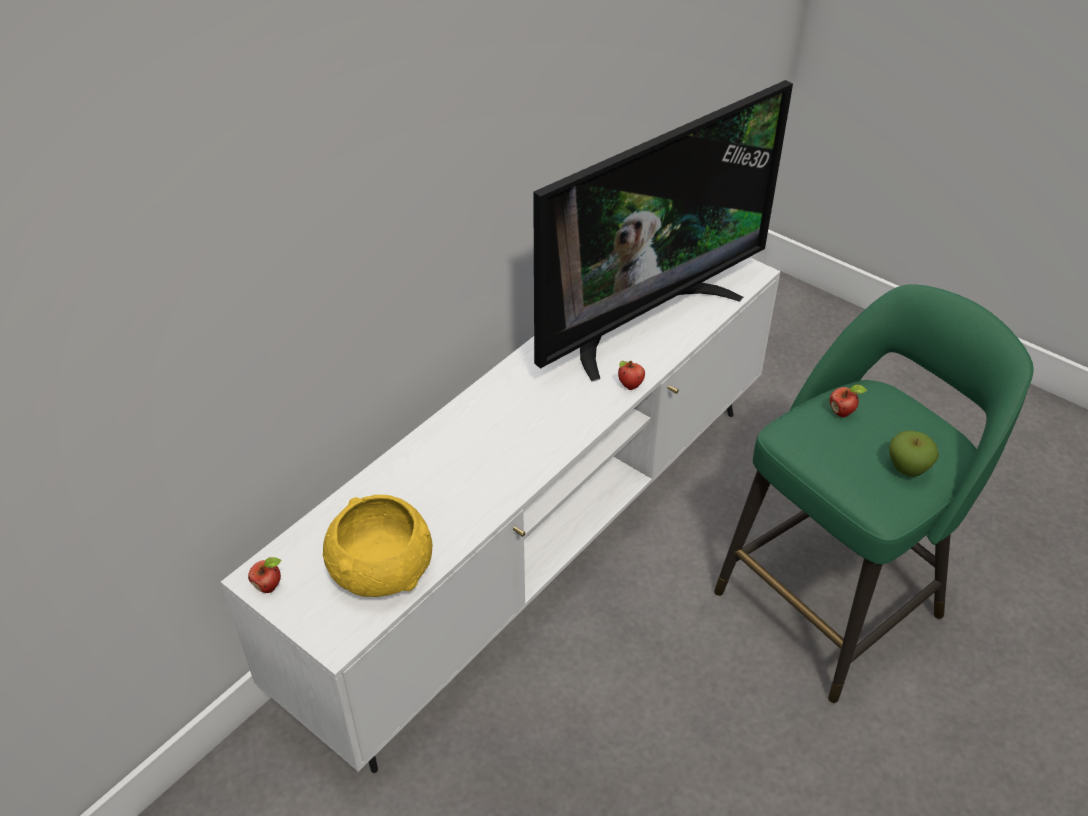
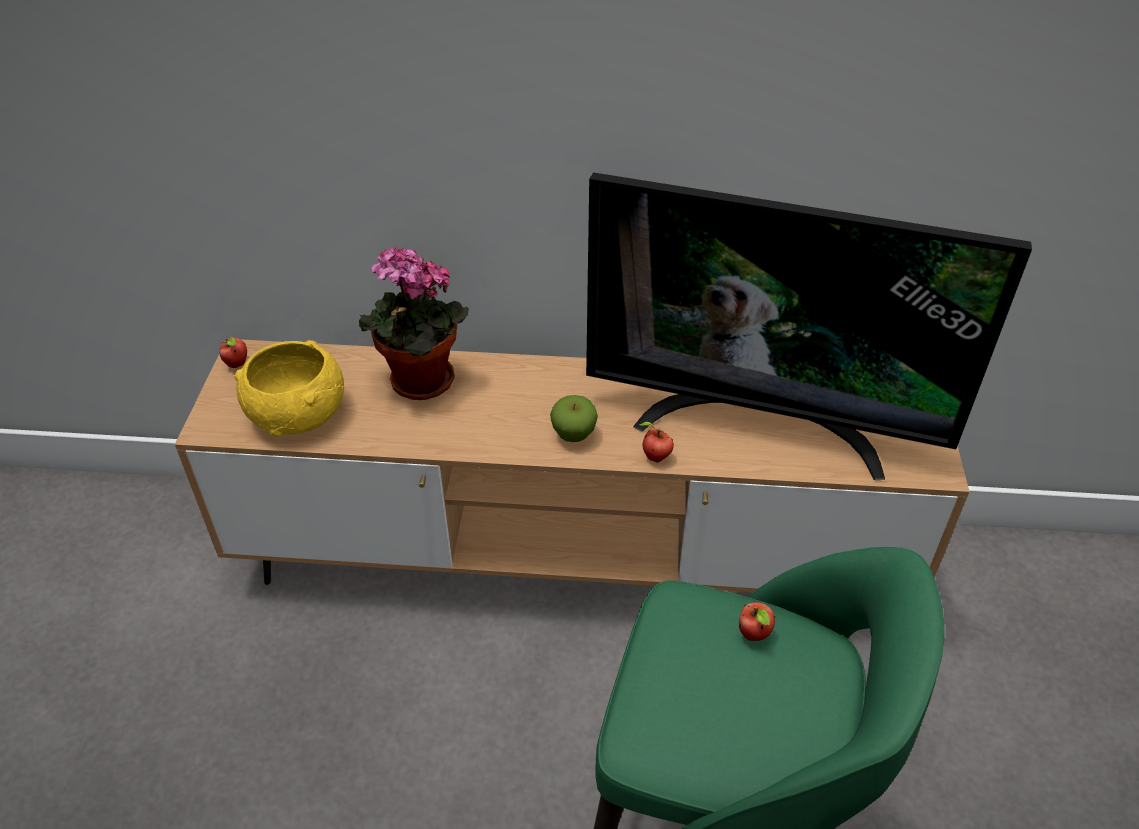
camera: 55 degrees right, 0 degrees up
(425, 476) = (419, 384): none -> potted plant
(541, 547) = (569, 563): white tv stand -> brown tv stand
(907, 469) = (718, 737): apple -> apple (573, 435)

